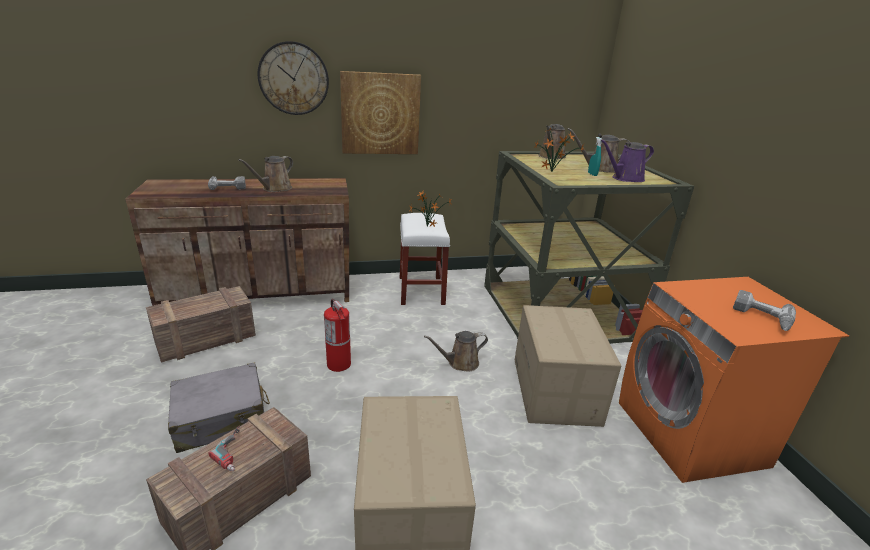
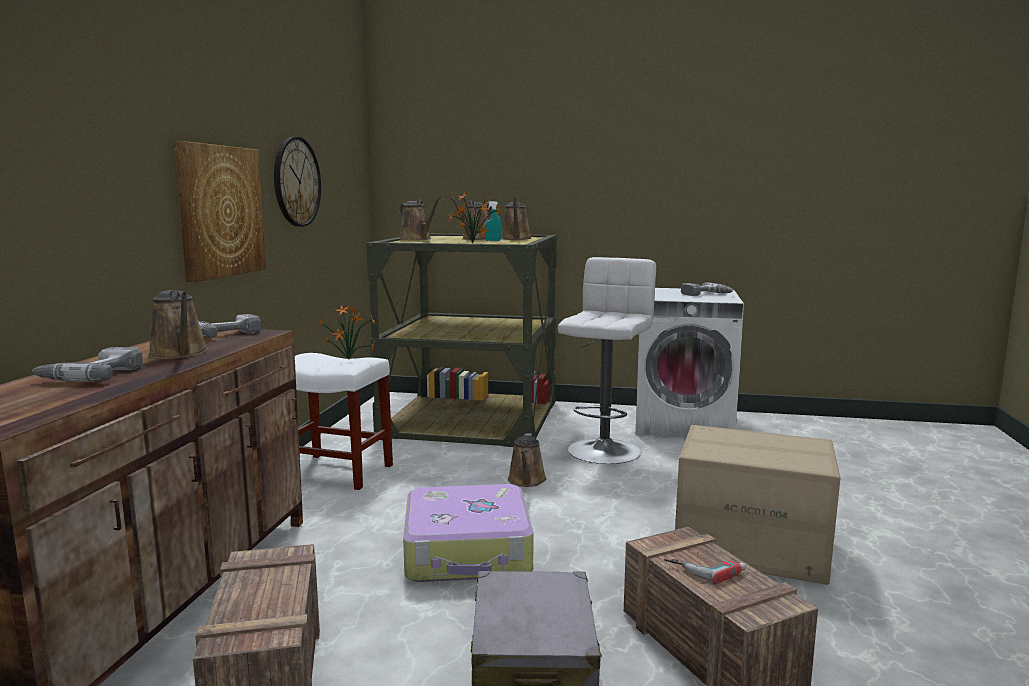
camera: 65 degrees left, 15 degrees down
(293, 78) = (118, 153): wall clock -> wall clock (296, 182)
(330, 185) = (222, 333): none -> power drill
(339, 364) = (468, 552): fire extinguisher -> suitcase
(556, 391) = (605, 451): cardboard box -> white stool
(625, 178) = (515, 239): purple watering can -> brown watering can
(693, 434) = (684, 423): orange washing machine -> white washing machine

